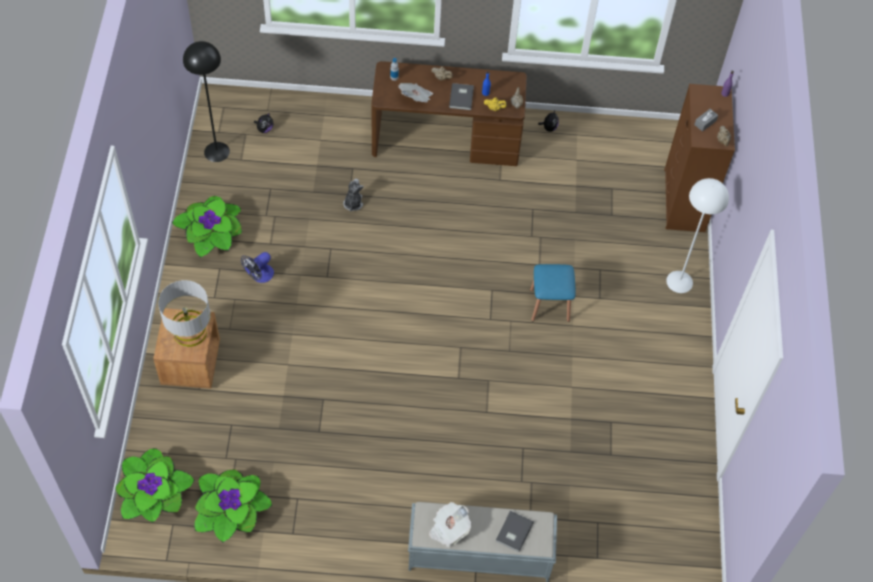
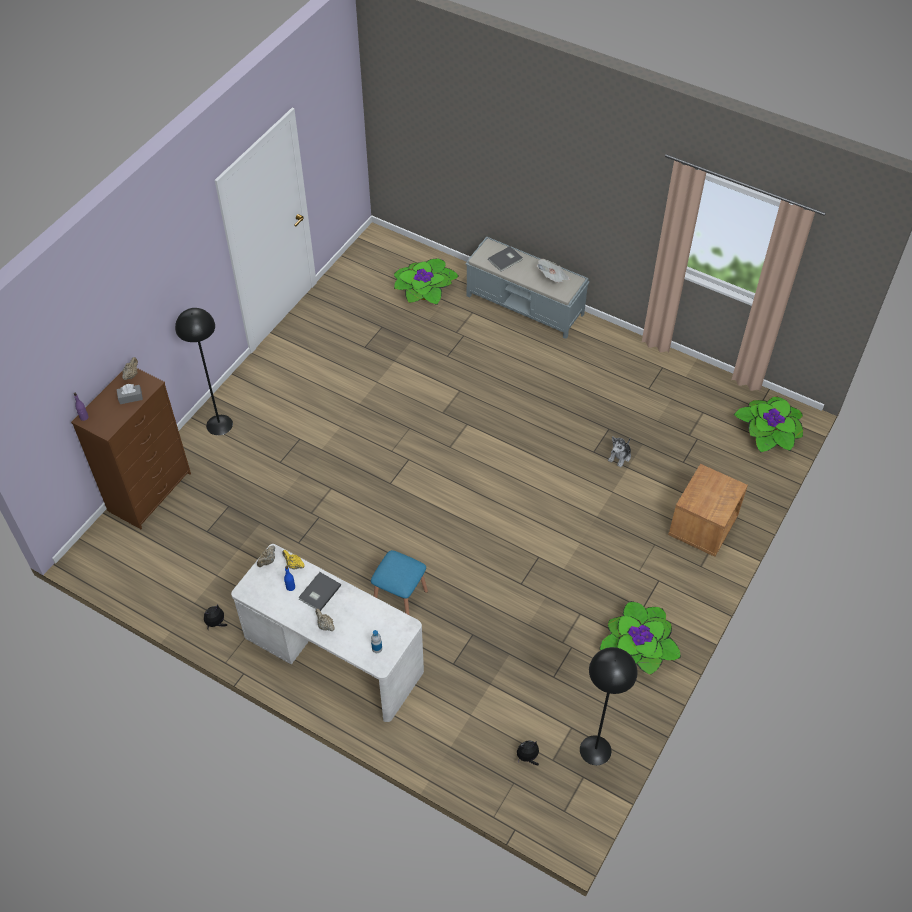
camera: 150 degrees left, 5 degrees down
(190, 332) = (705, 494): grey table lamp -> none
(231, 511) = (706, 399): potted plant -> potted plant (425, 293)
(259, 276) = (605, 584): fan -> none
(353, 203) = (473, 623): plush toy -> plush toy (620, 456)
(416, 98) = (368, 612): newspaper -> none
(446, 139) = (333, 656): brown desk -> white desk
(549, 305) = (348, 450): blue stool -> blue stool (400, 598)
(679, 281) = (219, 425): white floor lamp -> black floor lamp

